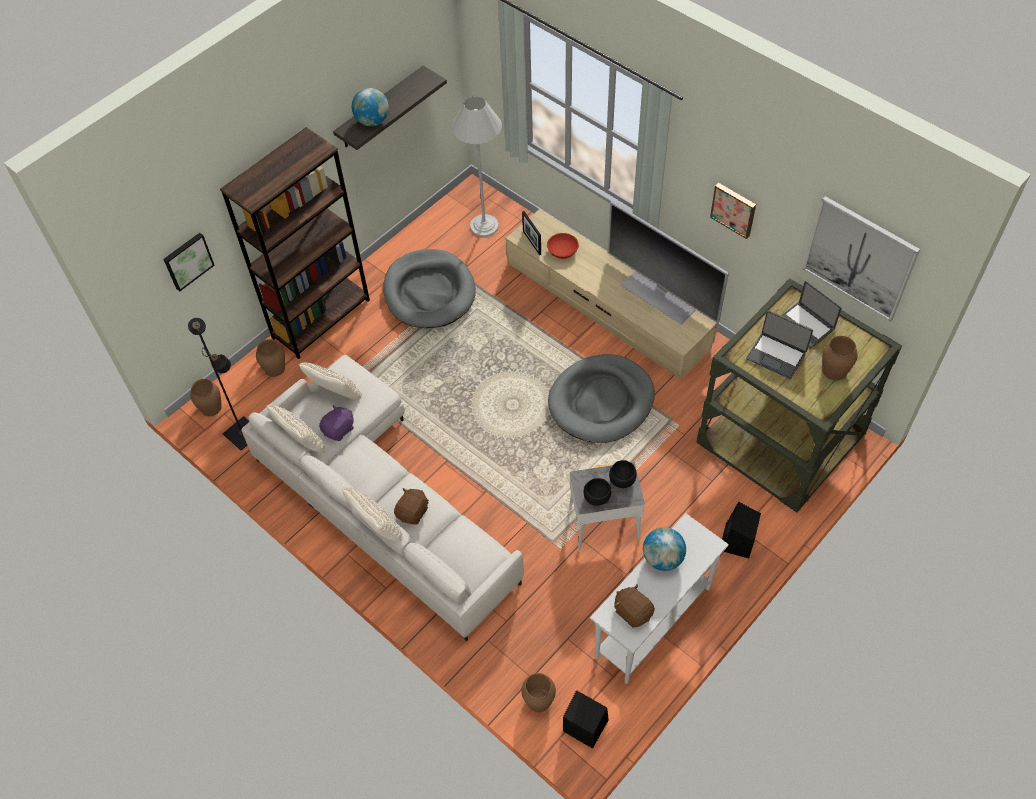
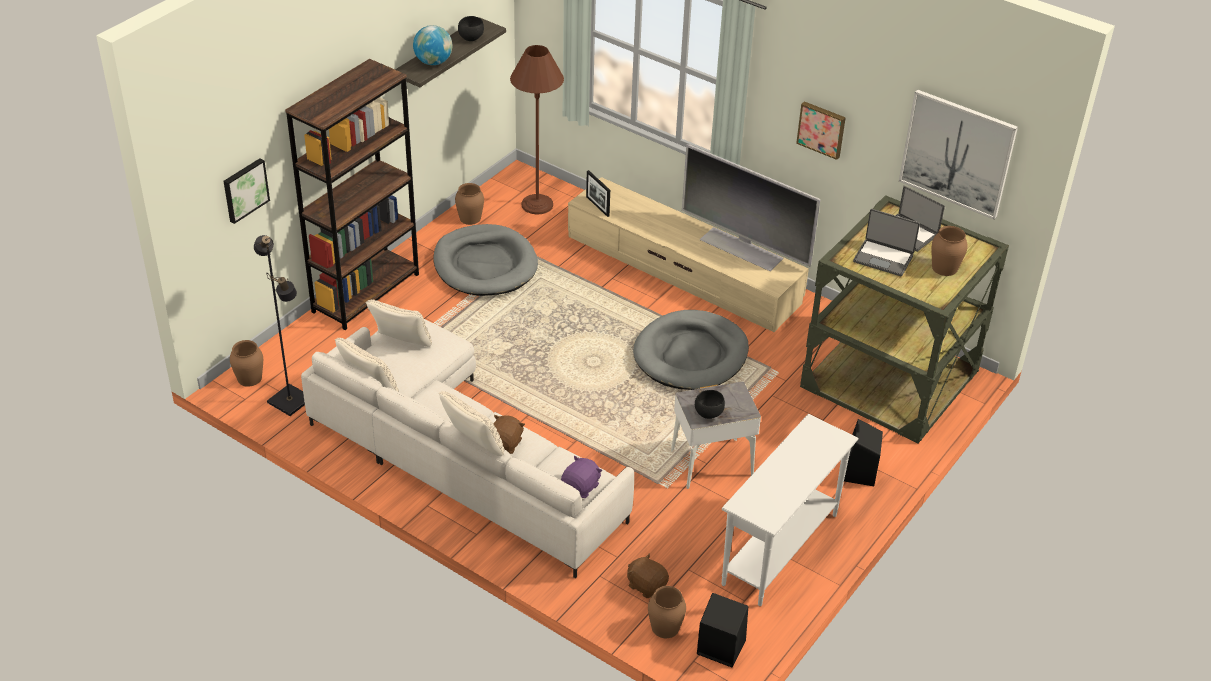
camera: 10 degrees left, 15 degrees down
(275, 368) = (319, 339): brown vase -> brown vase (470, 218)
(339, 429) = (410, 375): purple plush toy -> purple plush toy (581, 487)
(484, 225) = (537, 204): white floor lamp -> brown floor lamp
(562, 250) = (632, 212): red bowl -> none
(621, 480) = (732, 397): black bowl -> black bowl (470, 38)
(633, 611) = (767, 500): brown plush toy -> brown plush toy (646, 585)
(662, 558) = (791, 453): globe -> none

